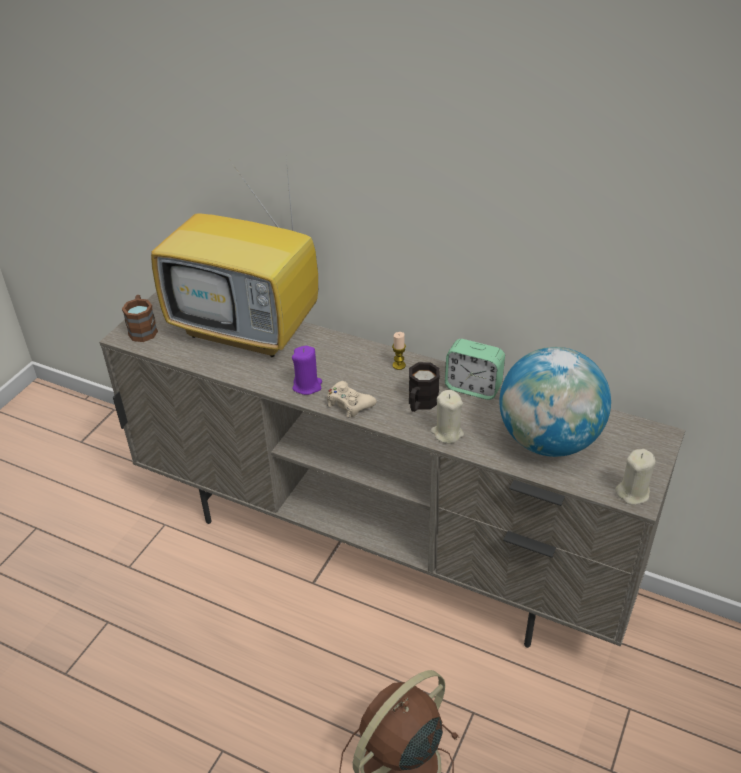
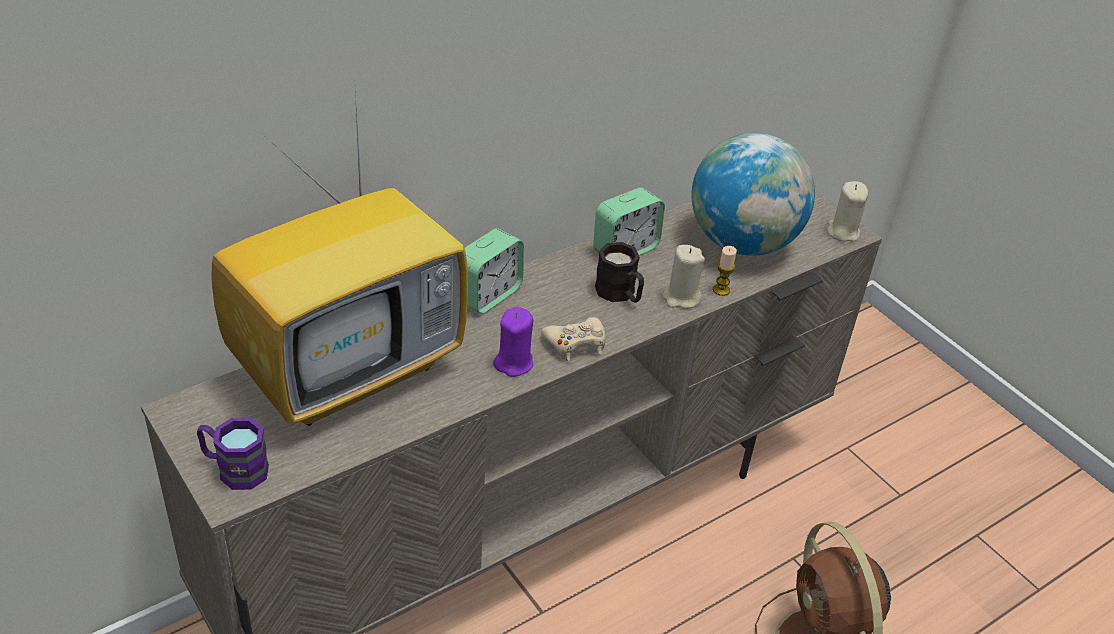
camera: 65 degrees left, 0 degrees up
(143, 329) = (234, 469): brown mug -> purple mug
(361, 350) = (488, 295): none -> alarm clock
(399, 365) = (541, 281): candle -> candle (721, 290)

